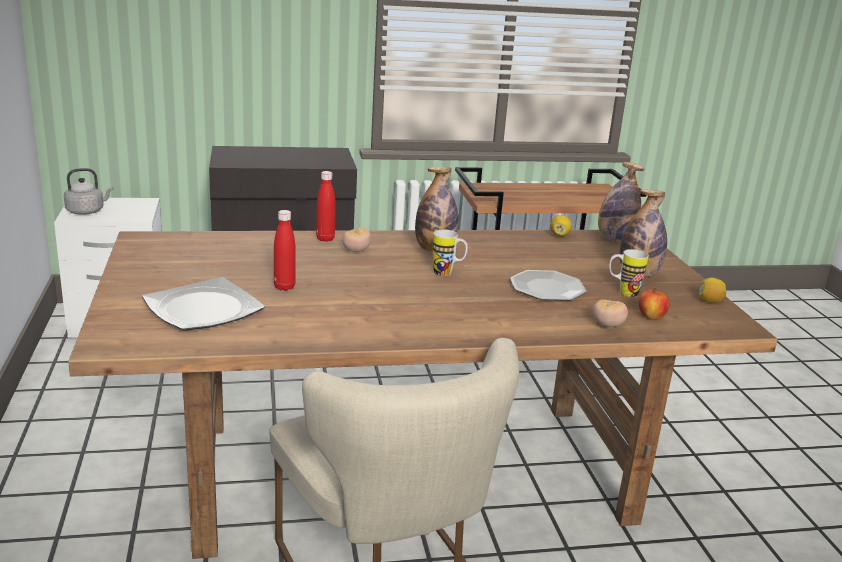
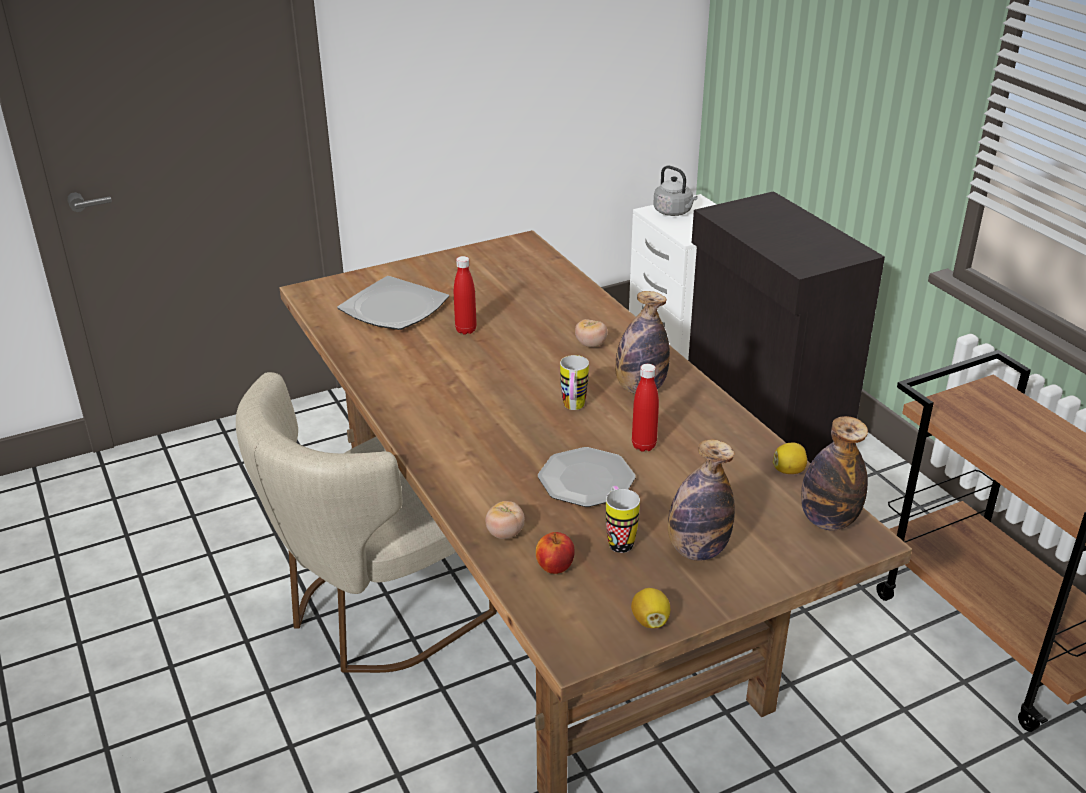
camera: 75 degrees right, 10 degrees up
(325, 239) = (608, 321): red bottle -> red bottle (644, 445)

